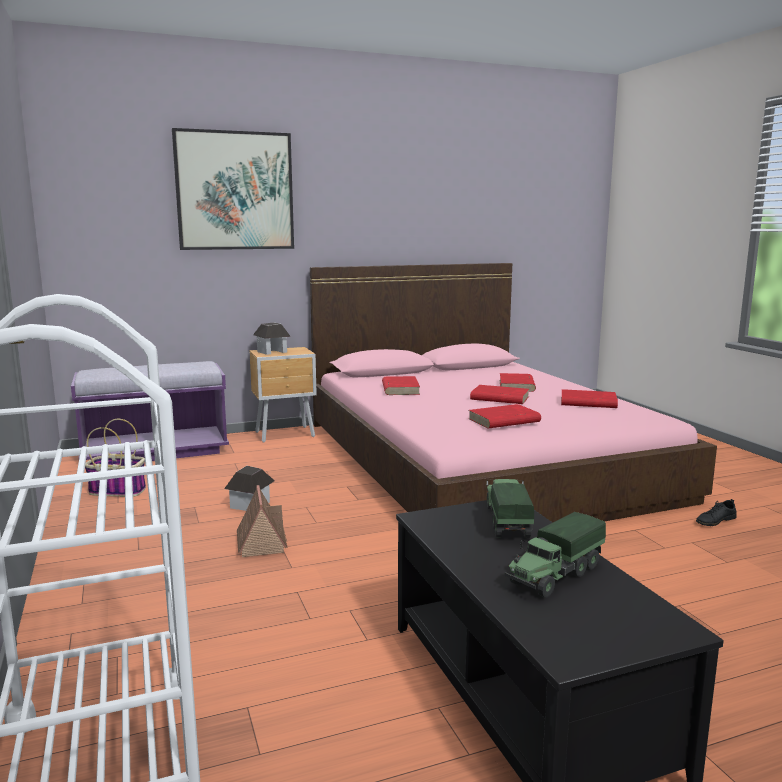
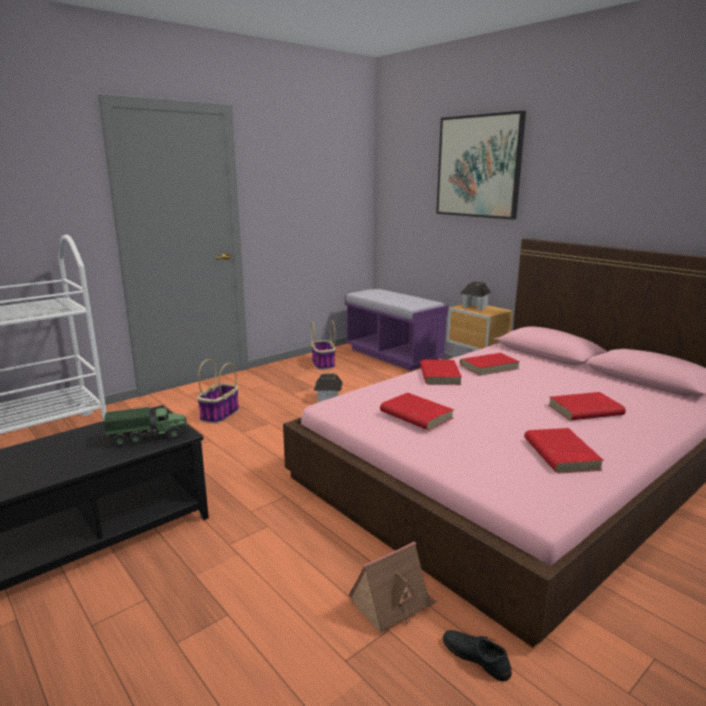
camera: 70 degrees right, 5 degrees up
(211, 579) = (219, 415): none -> basket
(261, 542) = (273, 416): toy house -> toy house (392, 603)
(499, 398) = (509, 406): red book -> red book (439, 375)
(554, 575) = (55, 459): toy truck -> none

